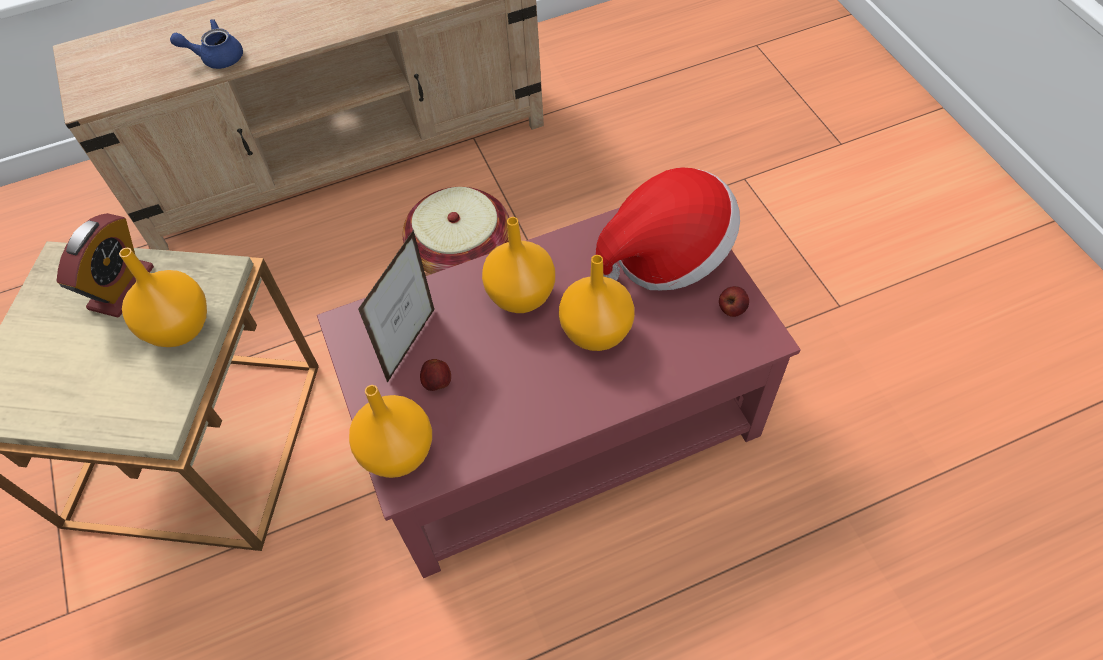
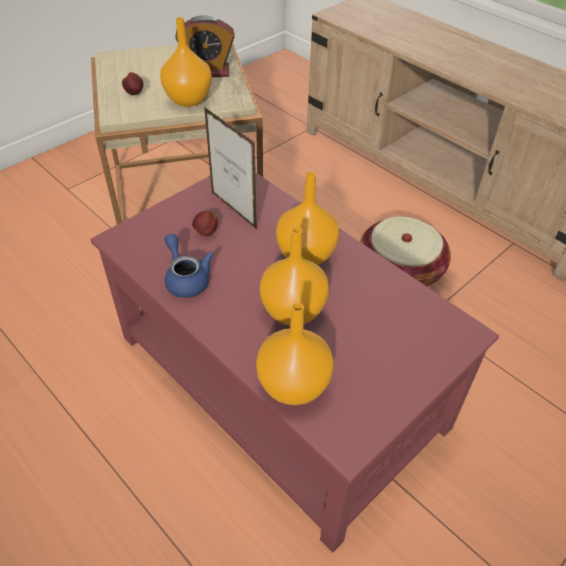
camera: 65 degrees right, 10 degrees down
(216, 57) = (405, 42): blue teapot -> blue teapot (186, 278)
(396, 452) = (142, 229): orange vase -> orange vase (293, 384)
(411, 345) = (233, 210): picture frame -> picture frame turned 135 degrees counterclockwise
(666, 254) = (404, 340): hat -> none
(731, 309) = (368, 407): apple -> apple (135, 93)

